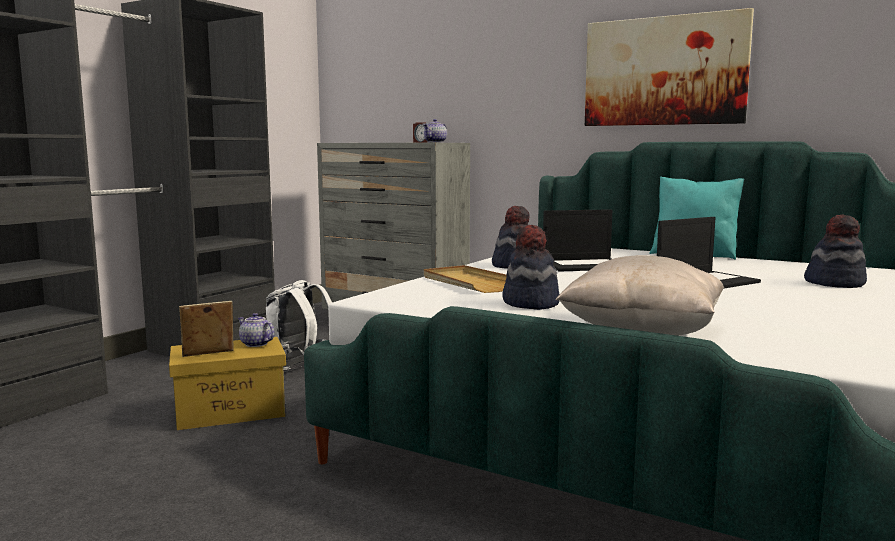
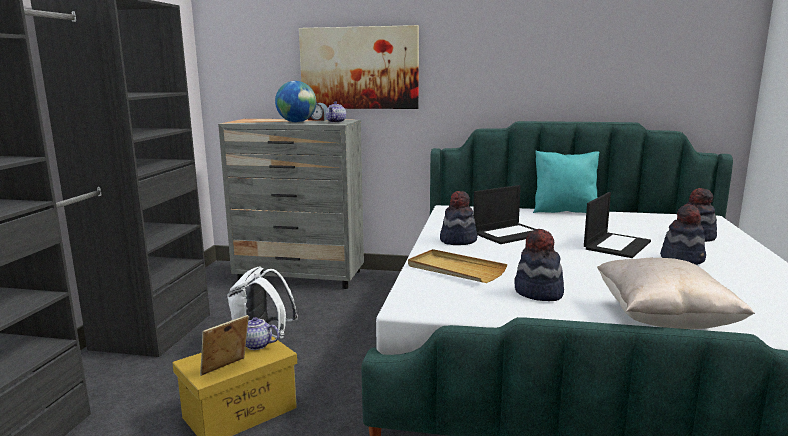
camera: 20 degrees left, 5 degrees up
(394, 142) = (297, 122): none -> globe
(664, 71) = (529, 64): picture -> picture (359, 68)
(775, 297) = (682, 259): none -> hat

